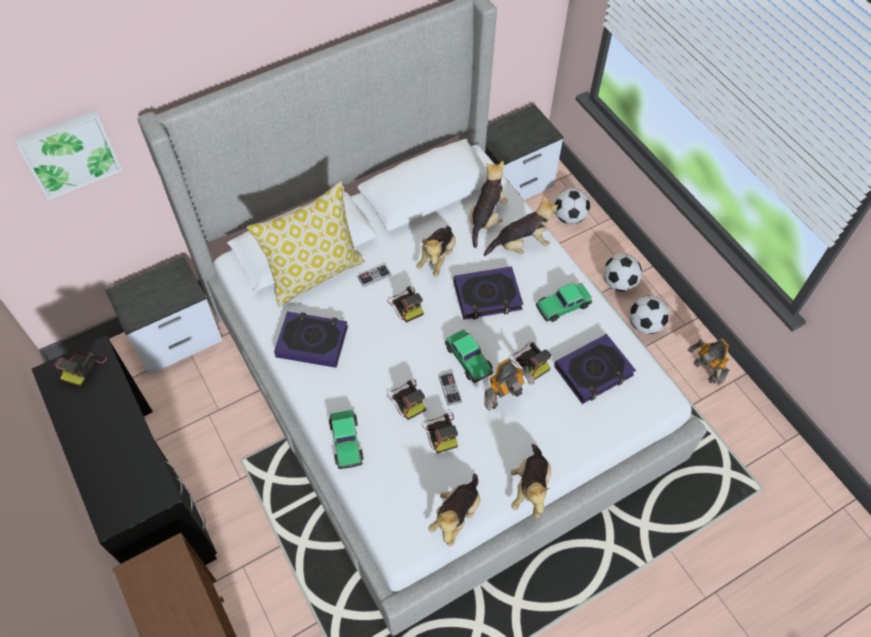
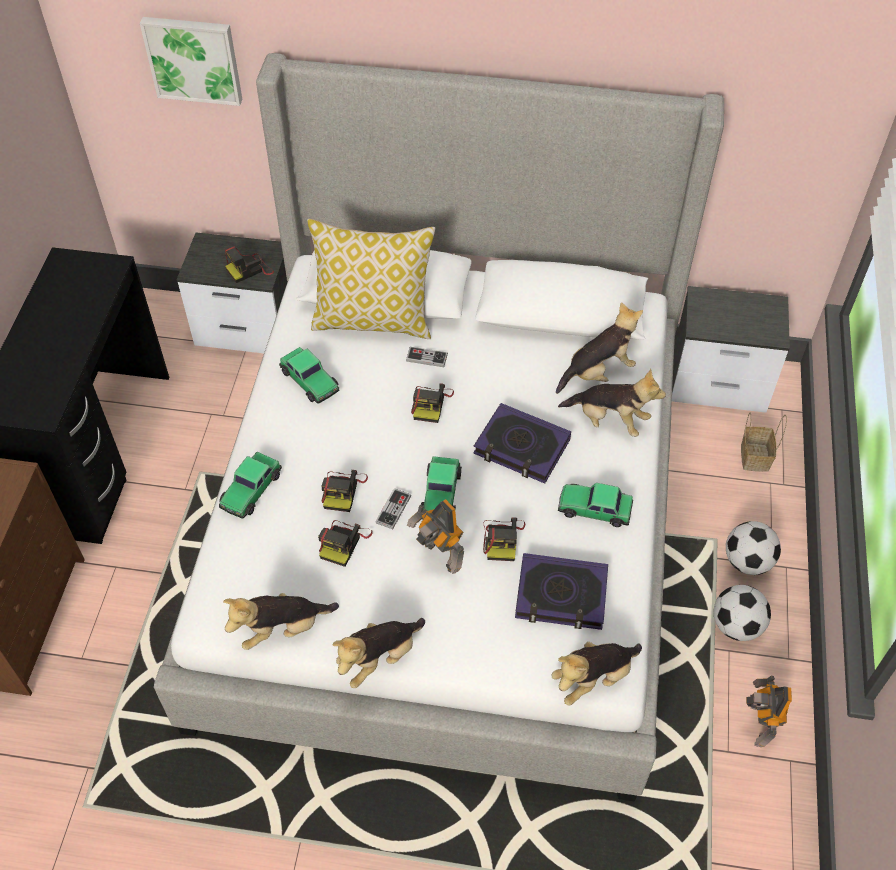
camera: 40 degrees right, 5 degrees down
(83, 367) = (90, 271): camera -> camera (250, 269)
(312, 342) = (310, 380): book -> toy car
(437, 257) = (507, 379): plush toy -> plush toy (593, 678)
(505, 399) = (439, 557): toy robot -> toy robot turned 45 degrees clockwise
(569, 217) = (754, 456): football -> basket

